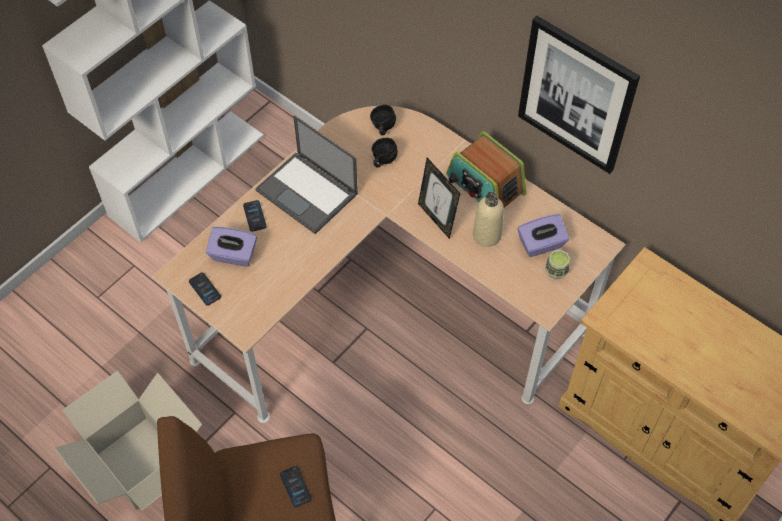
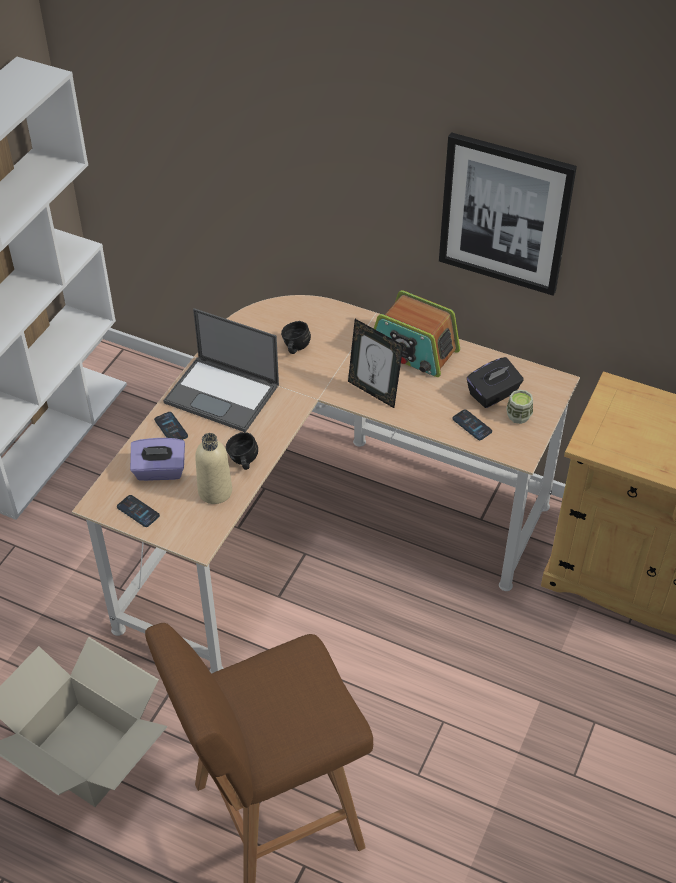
camera: 15 degrees left, 10 degrees down
(295, 486) = (309, 690): phone -> phone (472, 425)
(382, 128) = (283, 318): black mug -> black mug (242, 462)
(486, 235) = (432, 397): beige bottle -> beige bottle (215, 491)
(541, 244) = (493, 394): purple tissue box -> black tissue box

